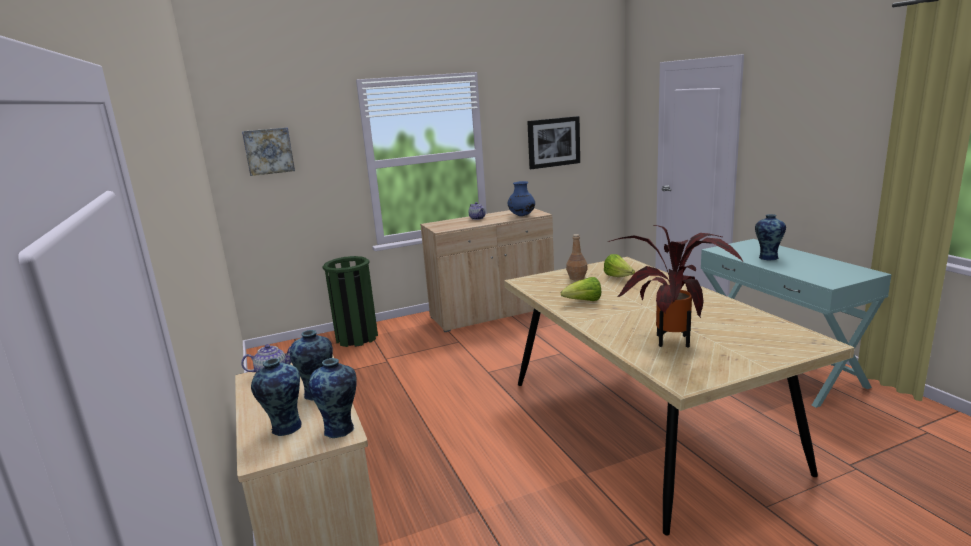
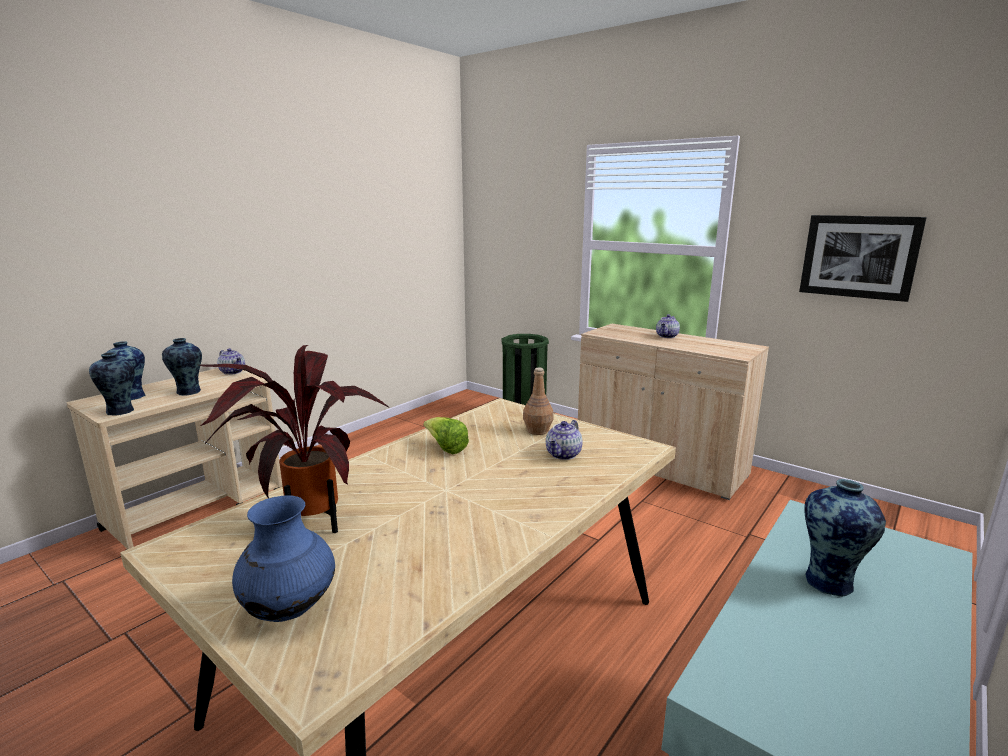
camera: 60 degrees right, 0 degrees up
(268, 151) = (504, 215): picture -> none
(521, 215) = (713, 350): blue vase -> blue vase (289, 608)
(618, 277) = (563, 455): lettuce -> teapot

